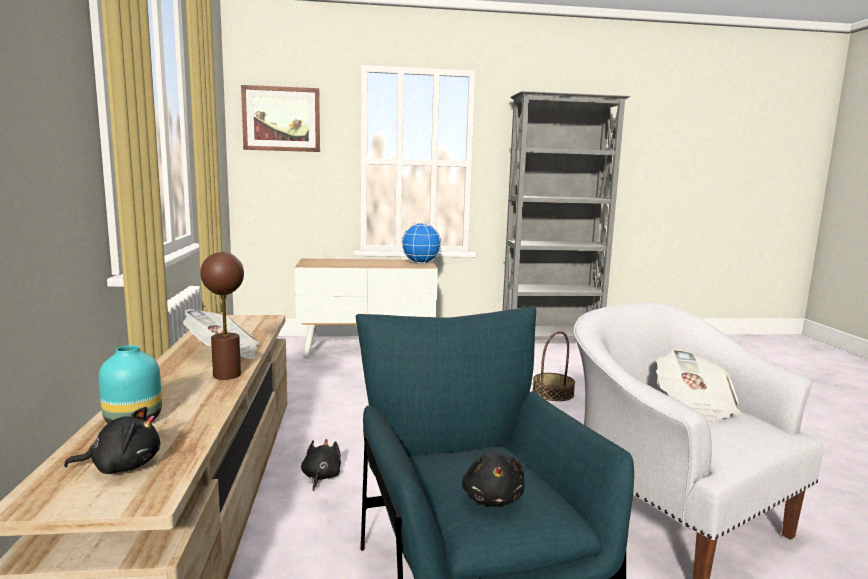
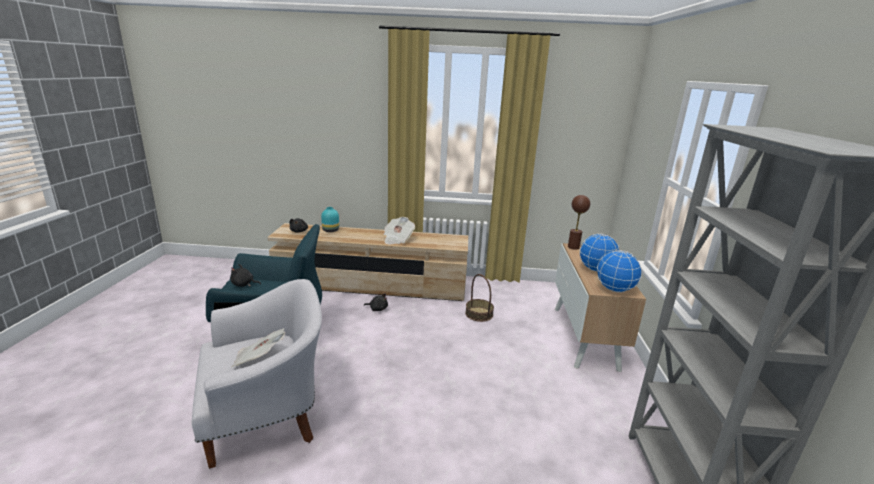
camera: 100 degrees right, 10 degrees up
(227, 375) = (367, 240): brown table lamp -> brown table lamp (573, 247)
(281, 119) = (645, 130): picture -> none
(376, 264) = (595, 270): none -> globe
(553, 393) = (481, 428): basket -> basket (479, 314)

